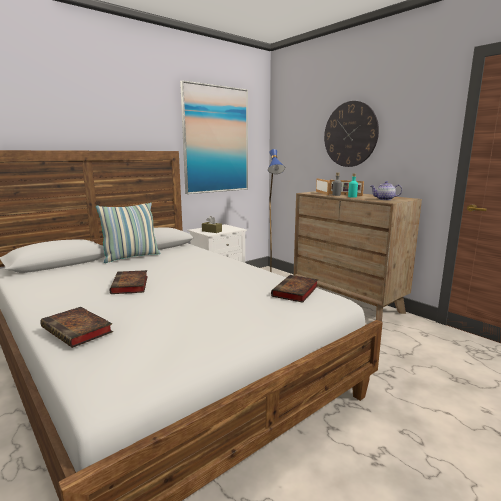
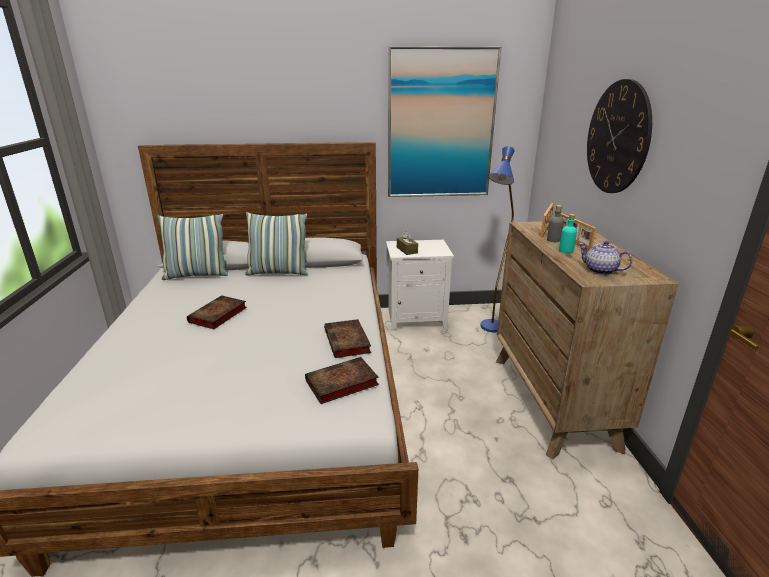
camera: 35 degrees right, 10 degrees up
(53, 271) = (197, 275): none -> pillow
(78, 330) = (107, 360): book -> book (348, 342)

